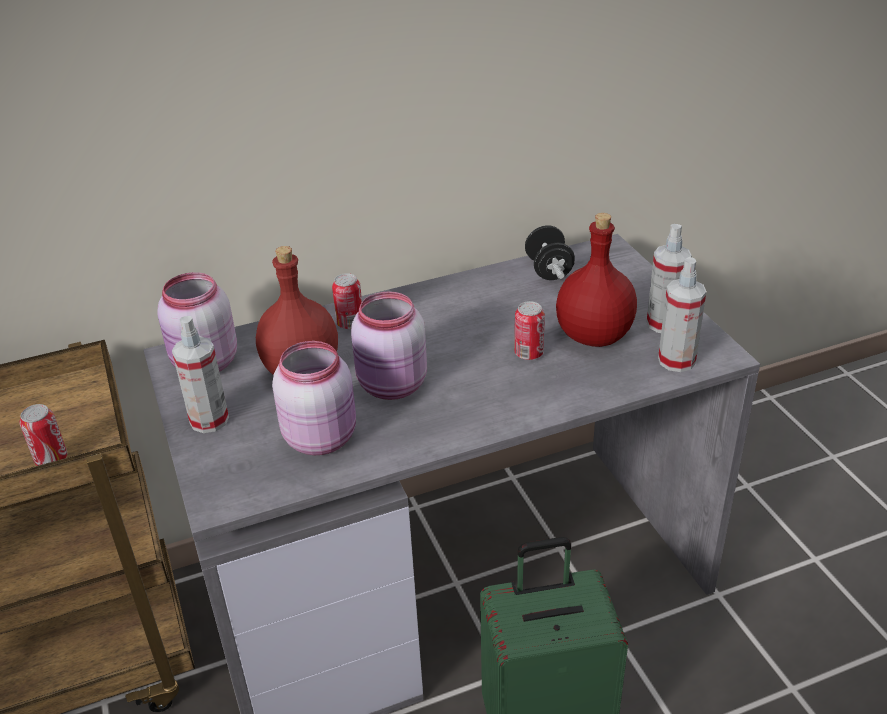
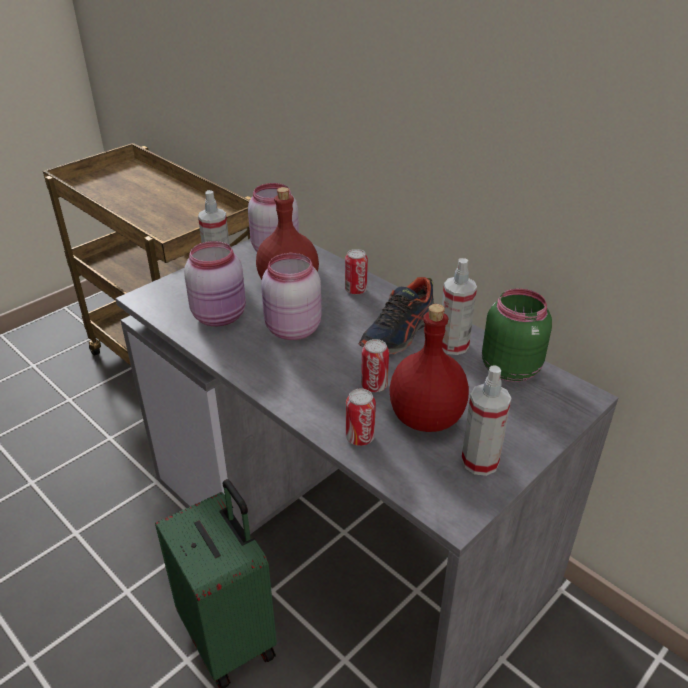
camera: 65 degrees right, 0 degrees up
(51, 459) = (161, 234): can -> can (360, 437)
(452, 316) = (399, 333): none -> shoe
(548, 270) = (510, 368): black dumbbell -> green jar
(676, 360) = (423, 482): spray bottle -> spray bottle (453, 345)

